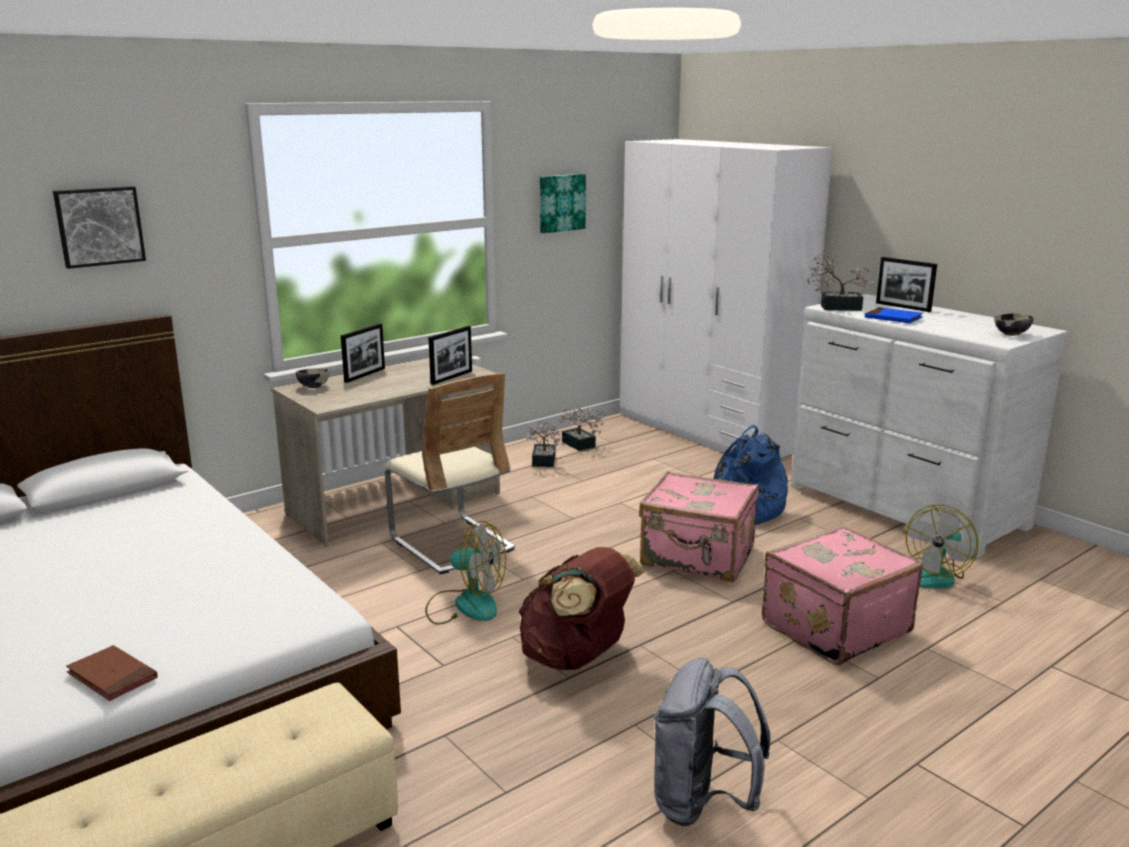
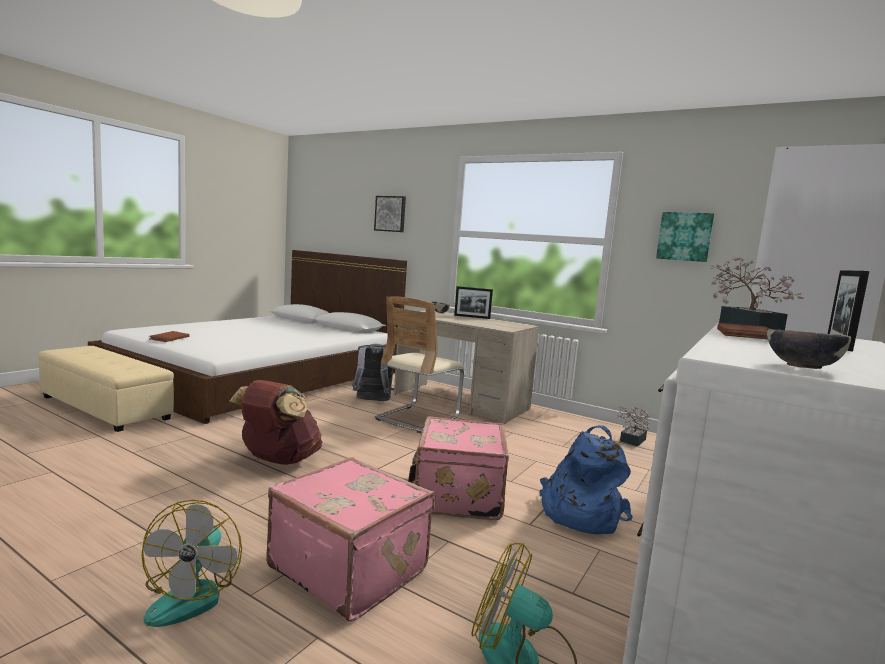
camera: 70 degrees right, 10 degrees down
(451, 377) = (490, 326): picture frame -> none
(465, 605) = (339, 427): fan -> fan (192, 594)
(543, 462) = (578, 431): potted plant -> none
(702, 804) = (86, 507): grey backpack -> grey backpack (372, 401)
(893, 318) = (745, 336): blue book -> brown book

